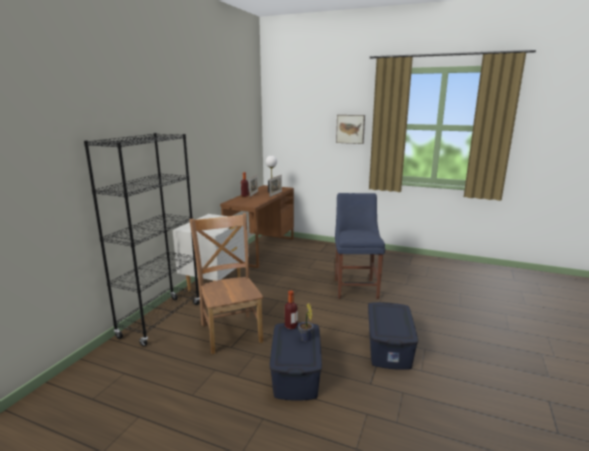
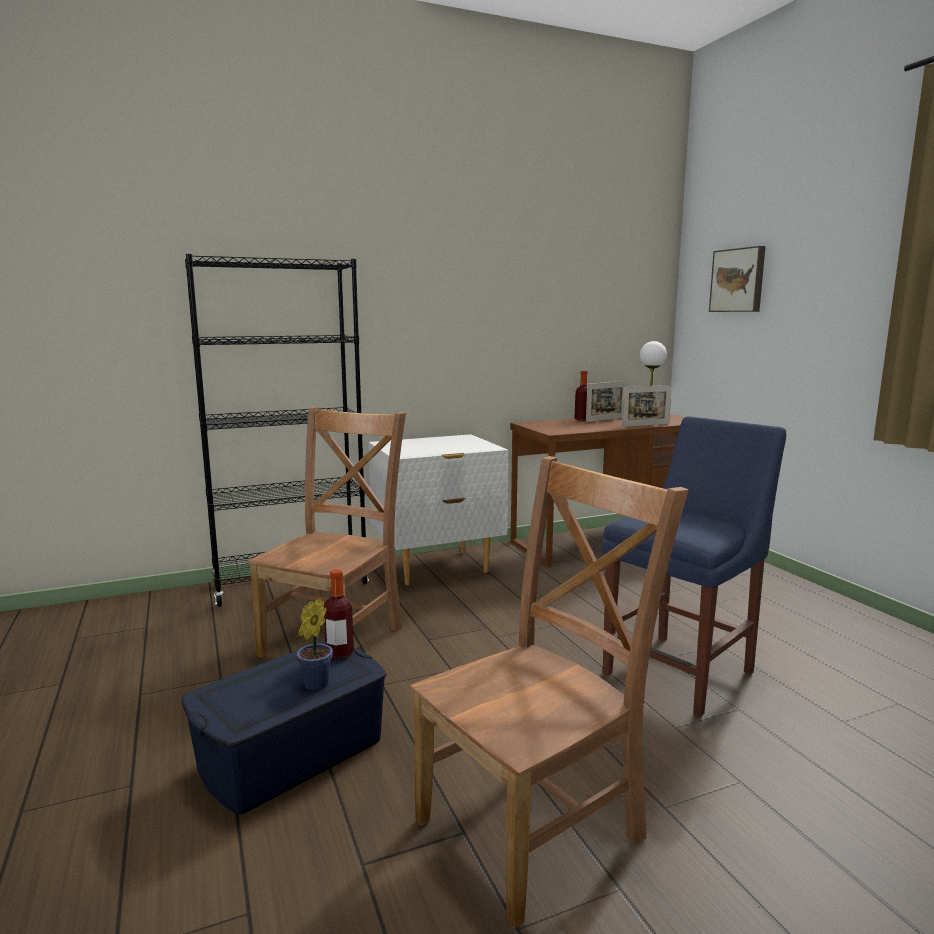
camera: 45 degrees right, 5 degrees down
(350, 129) = (851, 277): picture -> picture (738, 280)
(389, 347) = (536, 824): blue storage box -> brown chair

